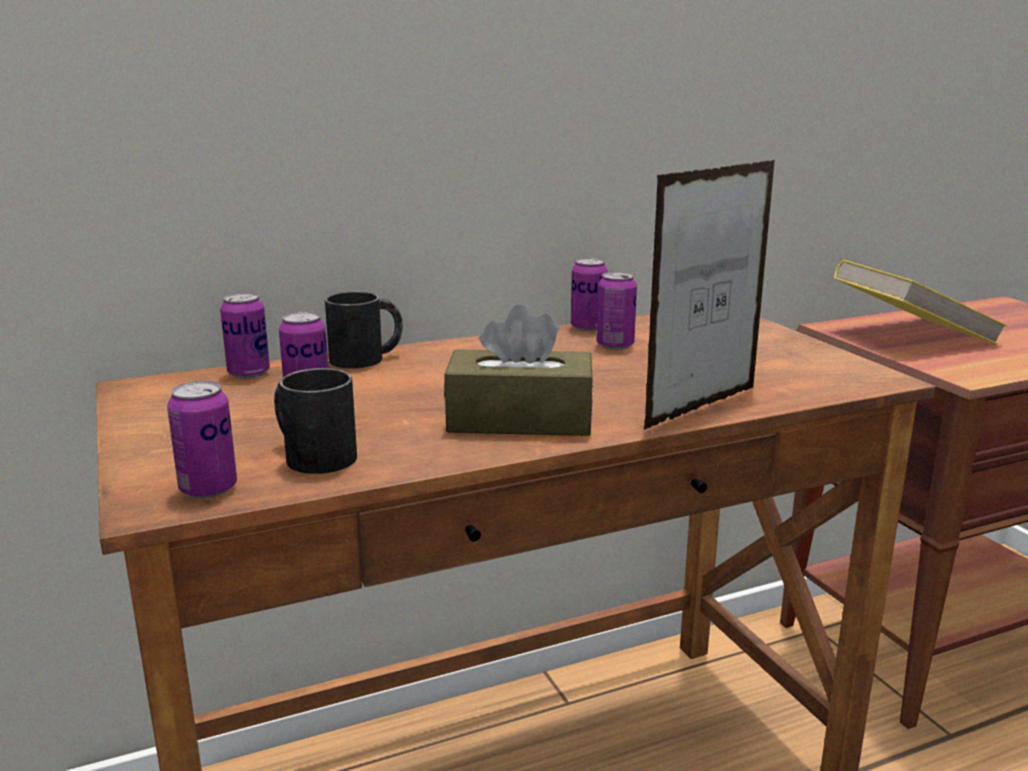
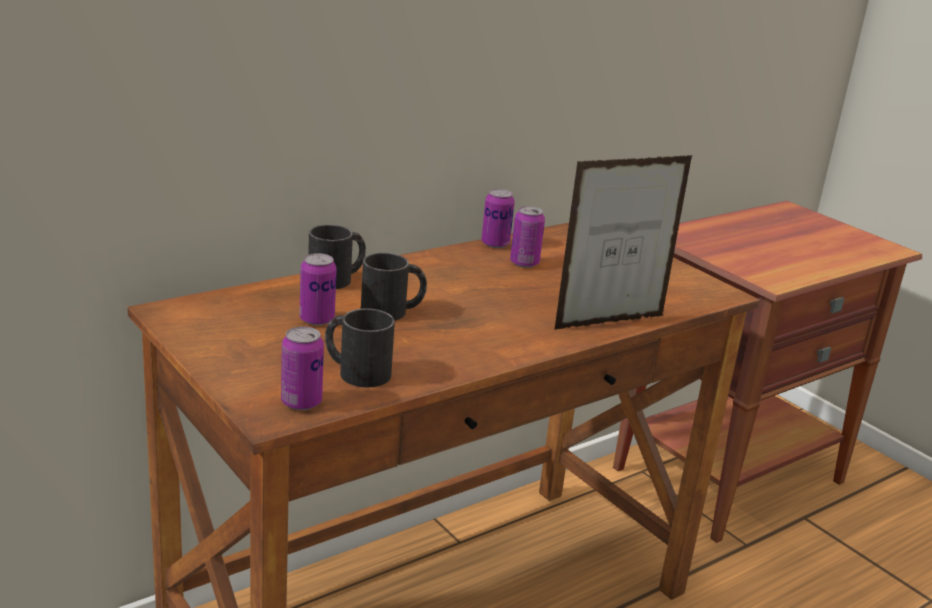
camera: 15 degrees left, 5 degrees up
(249, 373) = (251, 295): can -> none
(411, 391) = (393, 311): none -> black mug
(520, 420) = (488, 336): brown tissue box -> none
(701, 407) = (610, 322): picture frame -> picture frame turned 150 degrees counterclockwise
(911, 336) = (727, 243): yellow book -> none

